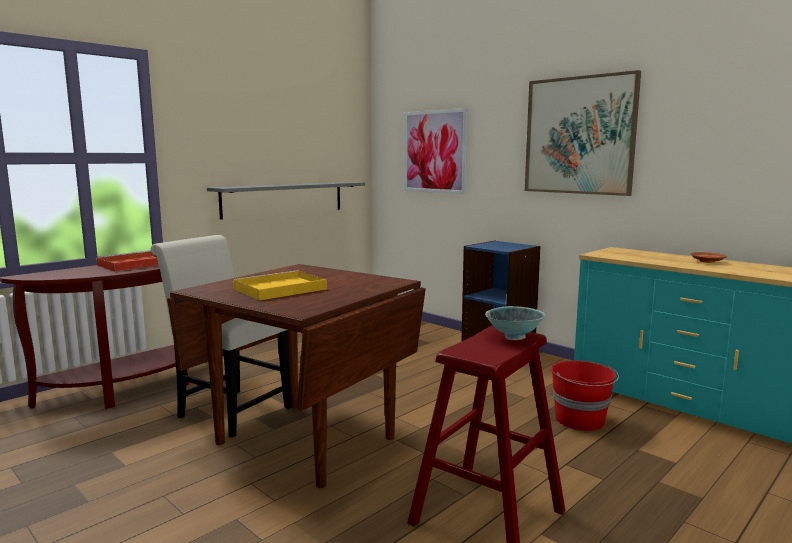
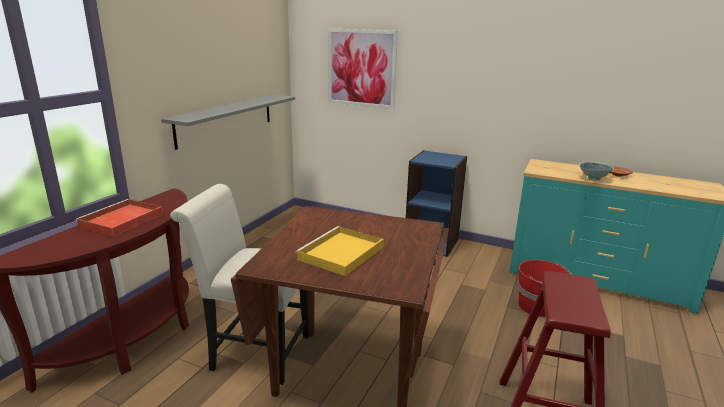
camera: 20 degrees left, 10 degrees up
(514, 337) = (578, 285): bowl -> bowl (594, 179)
(579, 135) = (507, 65): picture -> none

